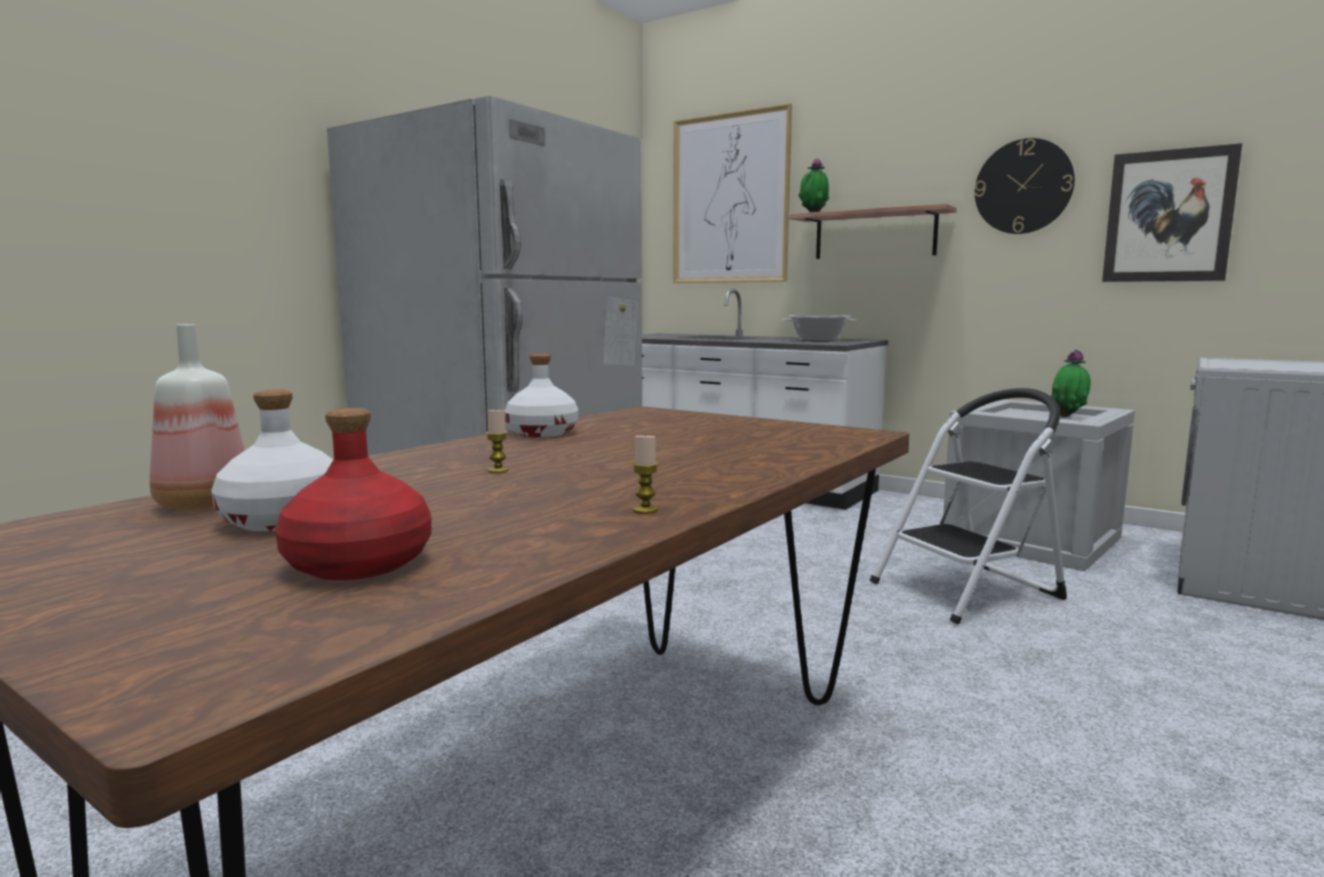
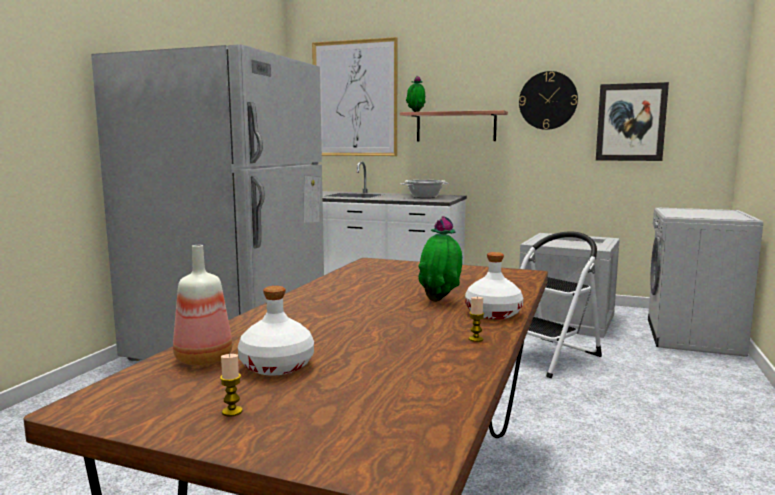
camera: 15 degrees left, 0 degrees up
(357, 564) = (371, 391): red bottle -> none
(498, 470) = (351, 317): candle -> candle (232, 411)
(543, 432) = (334, 284): white bottle -> white bottle (494, 313)
(1068, 417) = (585, 244): potted plant -> potted plant (440, 301)

